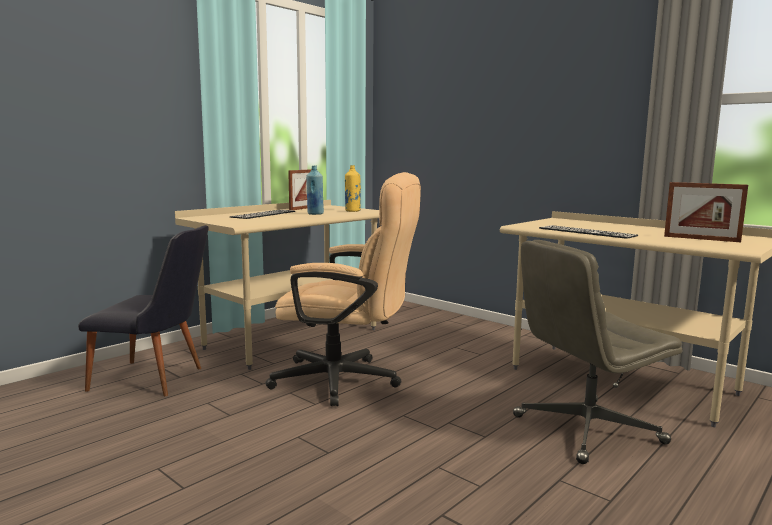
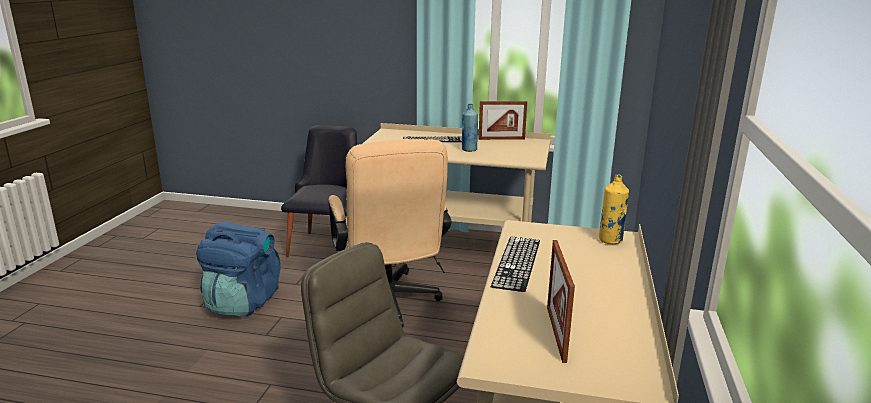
camera: 60 degrees right, 10 degrees up
(156, 380) = (327, 243): black chair -> black chair turned 150 degrees counterclockwise
(223, 455) = (242, 302): none -> blue backpack
(352, 211) = (514, 154): yellow bottle -> yellow bottle (610, 240)

